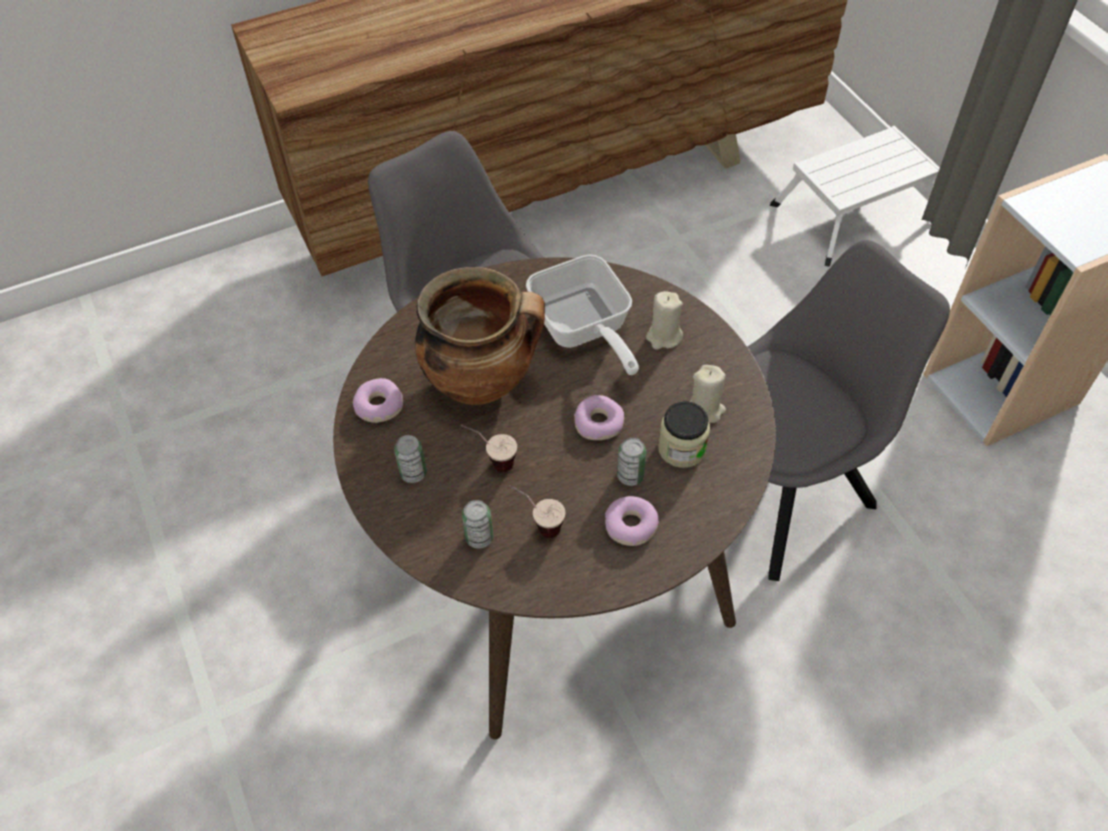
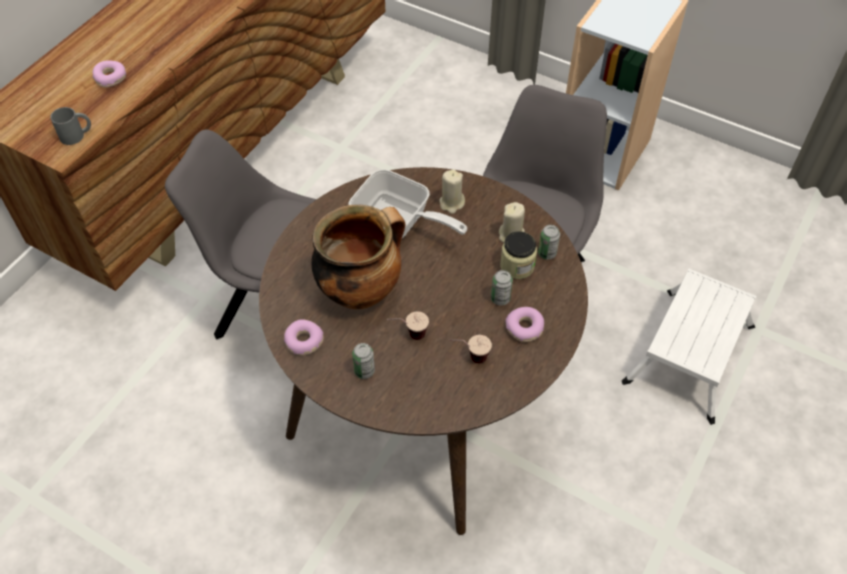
camera: 35 degrees left, 0 degrees up
(321, 81) = (77, 135): none -> grey mug
(479, 537) = (440, 386): can -> can (547, 253)
(599, 423) = (455, 277): donut -> donut (110, 78)
(854, 212) = (441, 78): white step ladder -> white step ladder (689, 354)

